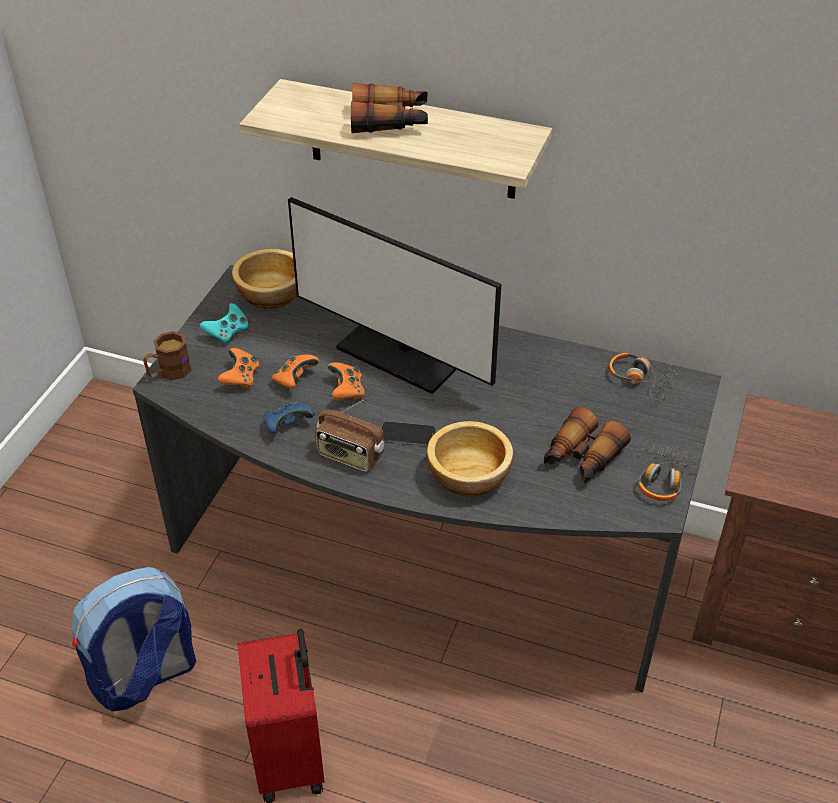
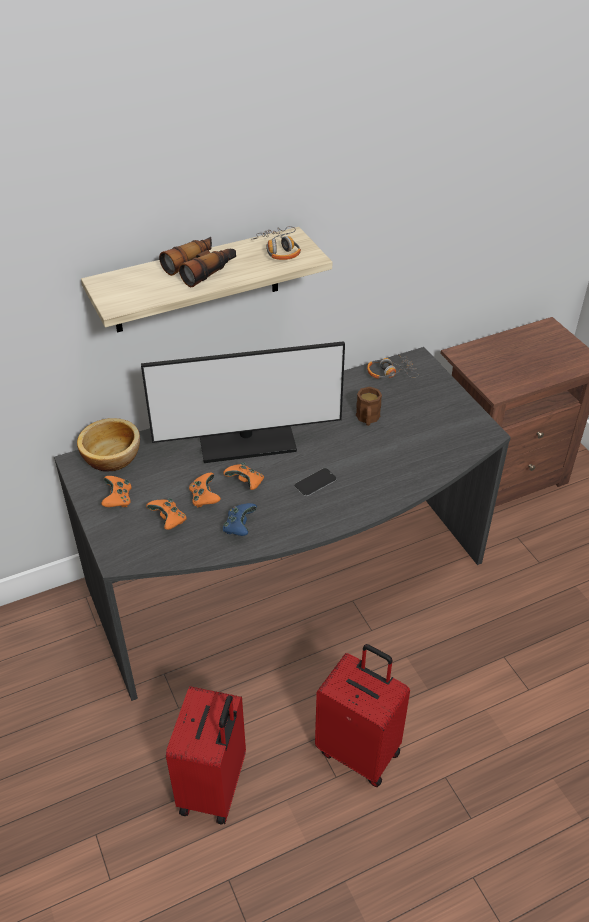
camera: 45 degrees left, 0 degrees up
(145, 677) = (214, 787): backpack -> red suitcase
(168, 372) = (114, 550): brown mug -> brown mug (368, 419)
(227, 333) = (118, 500): turquoise game controller -> orange game controller
(350, 456) = (301, 517): radio -> none
(470, 475) = (378, 480): bowl -> none
(581, 458) = (418, 432): binoculars -> none
(664, 479) = (469, 416): headphones -> headphones (280, 249)

